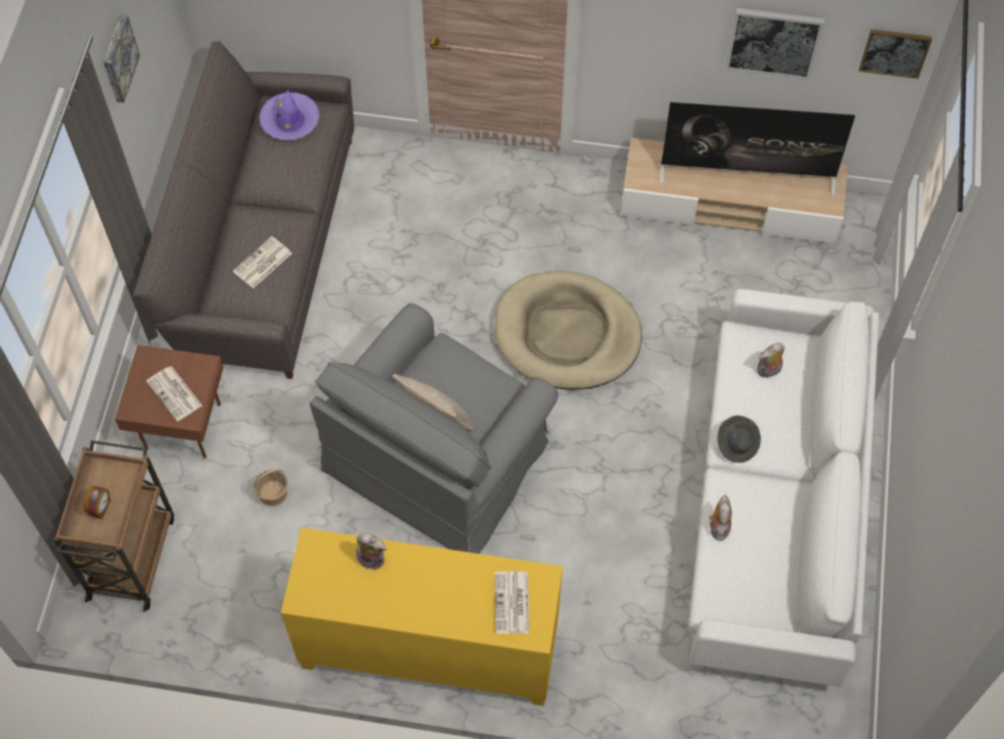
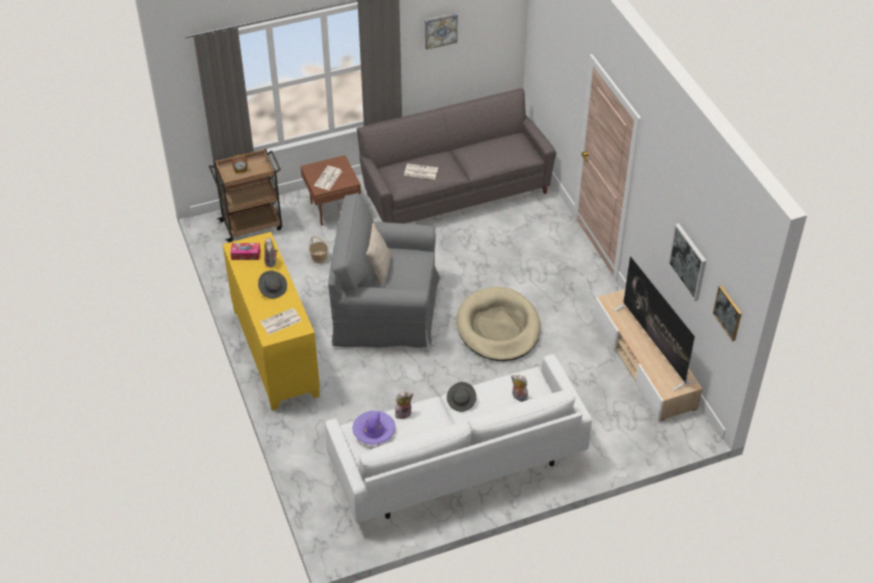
camera: 60 degrees right, 15 degrees down
(290, 121) = (511, 144): purple hat -> purple hat (374, 431)
(329, 588) = (245, 254): none -> tissue box
(434, 582) = (273, 289): none -> grey hat

